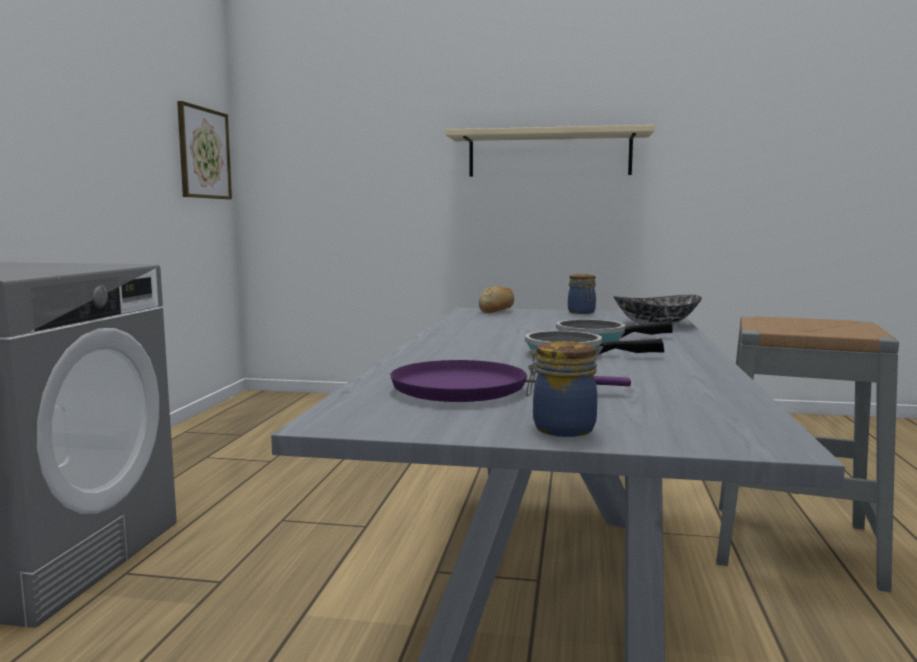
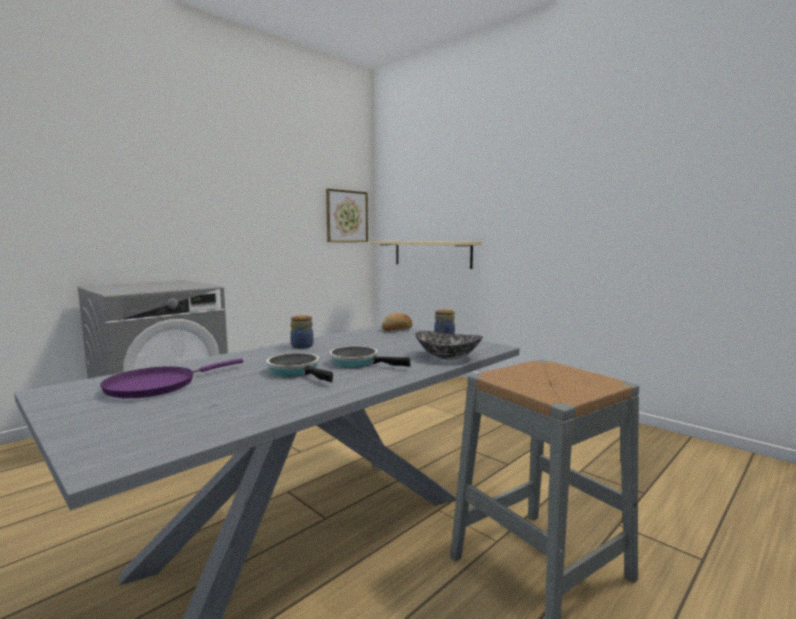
camera: 35 degrees right, 0 degrees up
(470, 389) = (156, 385): purple frying pan -> purple frying pan turned 90 degrees counterclockwise
(549, 154) = (548, 210): beige shelf -> beige shelf (432, 253)
(561, 429) = (84, 421): jar -> jar (301, 346)

